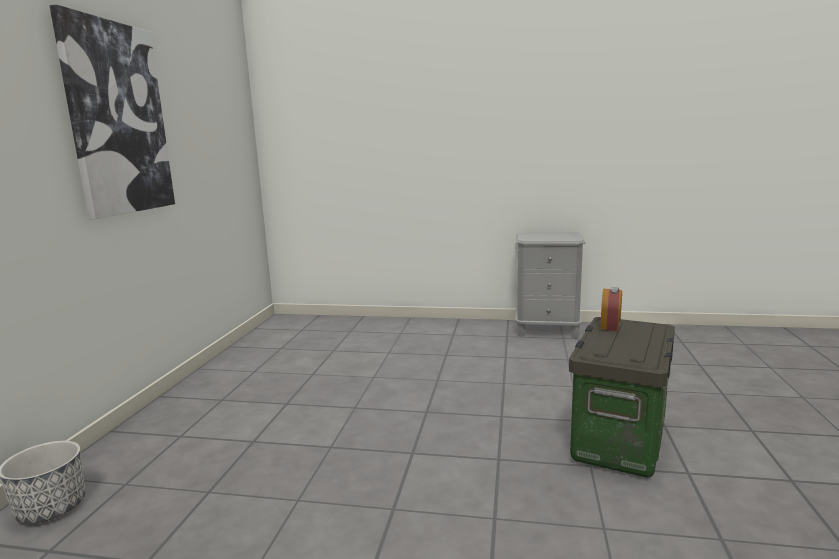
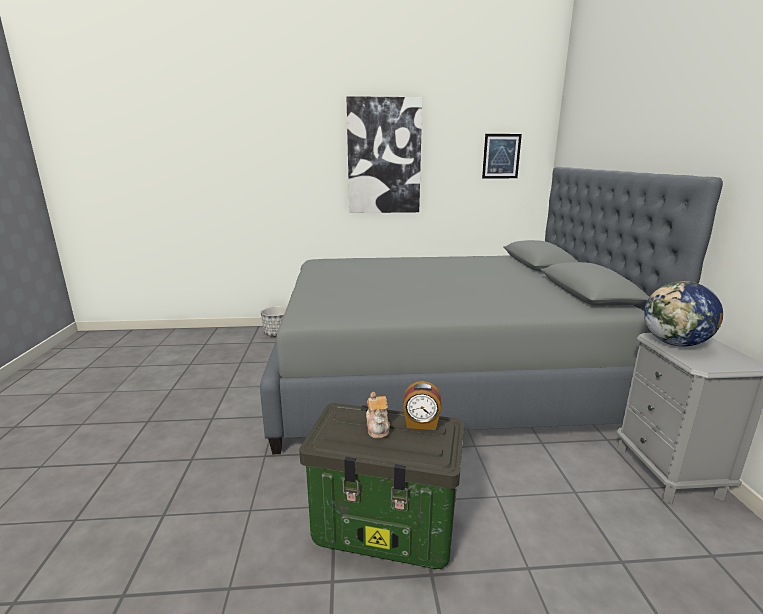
camera: 75 degrees right, 5 degrees up
(223, 124) = (501, 156): none -> picture
(364, 377) = (442, 376): none -> grey bed
(539, 238) = (675, 343): none -> globe
(619, 340) = (378, 427): none -> teapot

